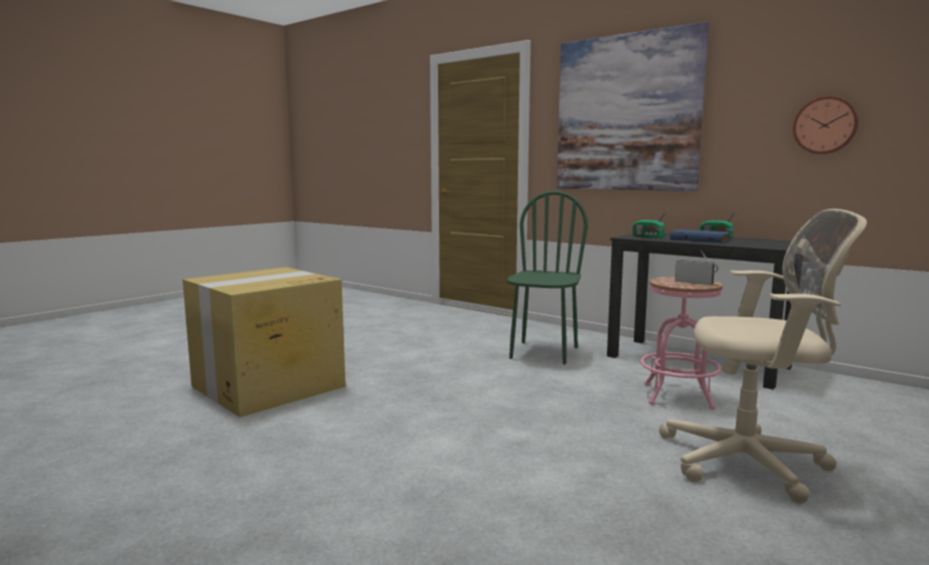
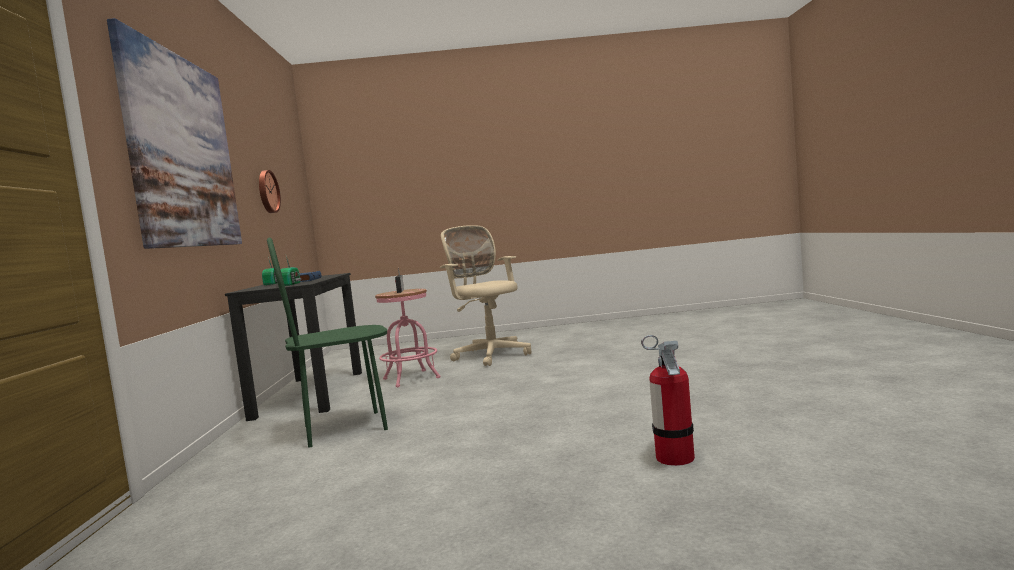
camera: 130 degrees left, 5 degrees down
(266, 387) = (674, 457): cardboard box -> fire extinguisher

